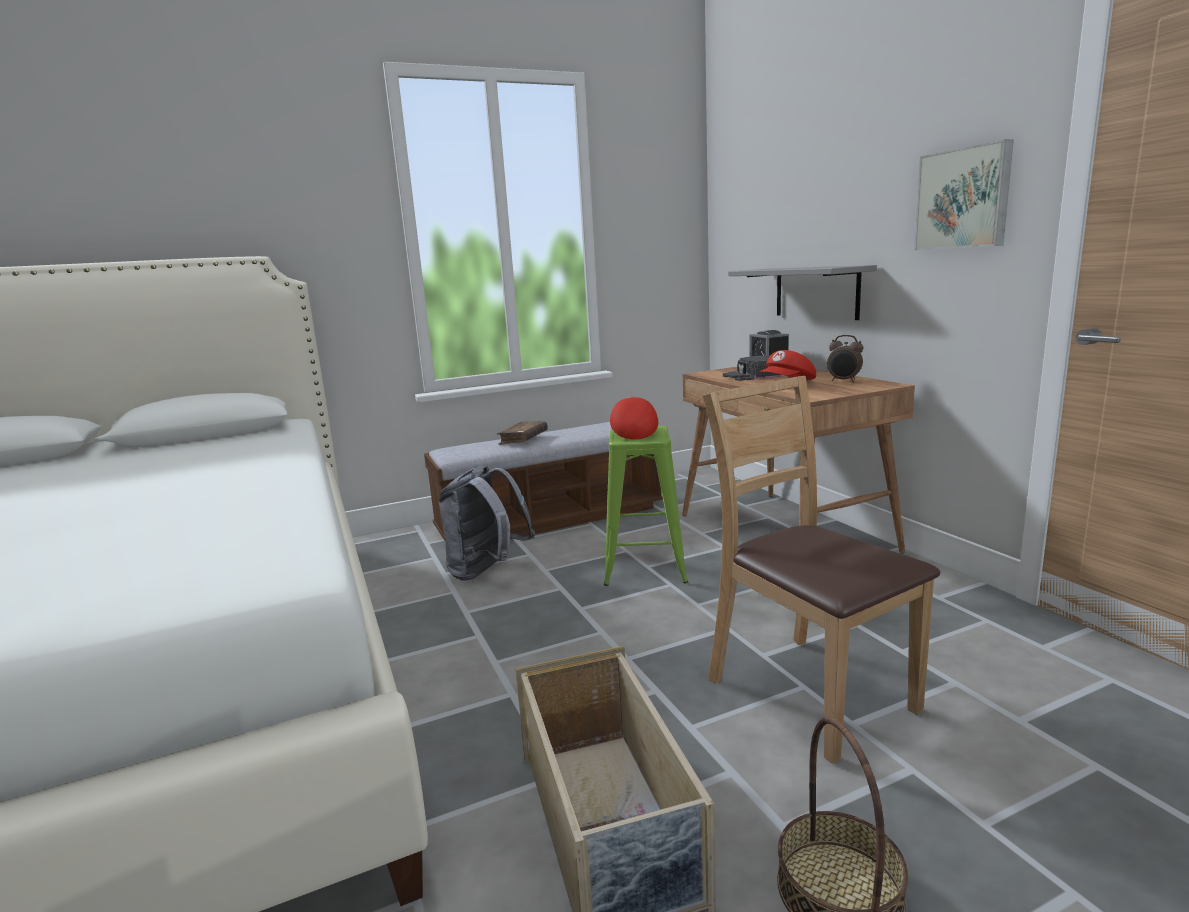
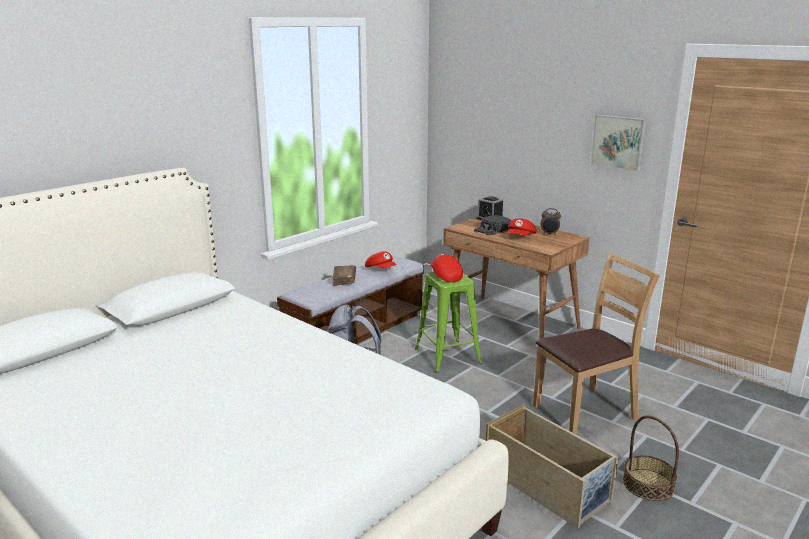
camera: 25 degrees left, 5 degrees up
(587, 432) = (381, 269): none -> red cap
(809, 692) = (585, 411): brown chair -> brown chair turned 120 degrees clockwise
(816, 292) = (520, 175): grey shelf -> none

